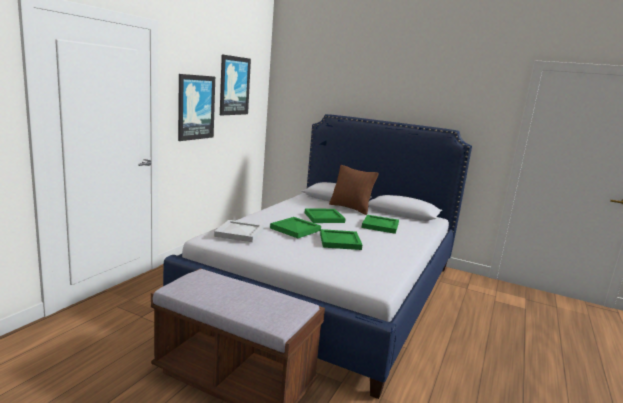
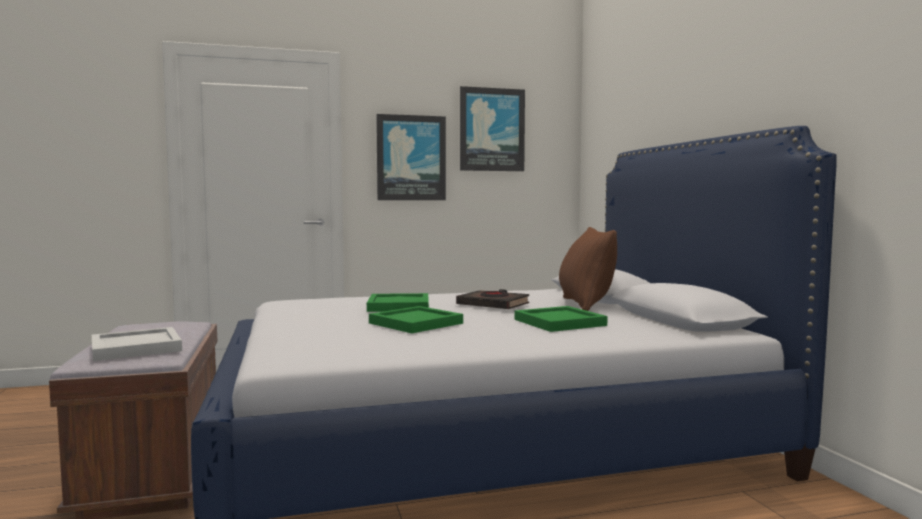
camera: 50 degrees right, 10 degrees down
(239, 232) = (322, 300): white tray -> white tray (137, 347)
(323, 217) = (493, 305): green tray -> black book

